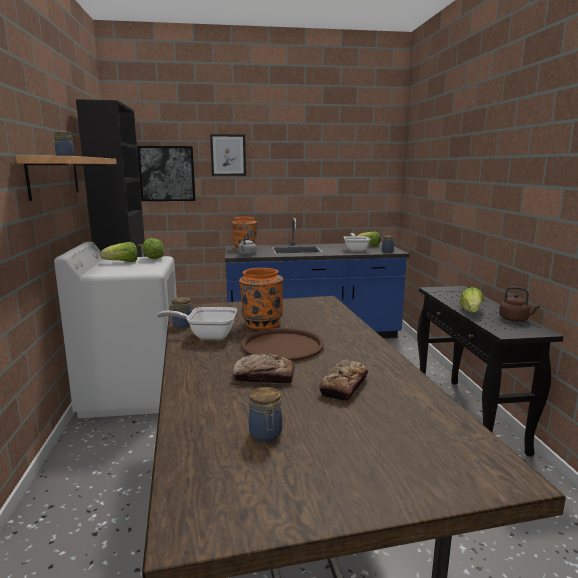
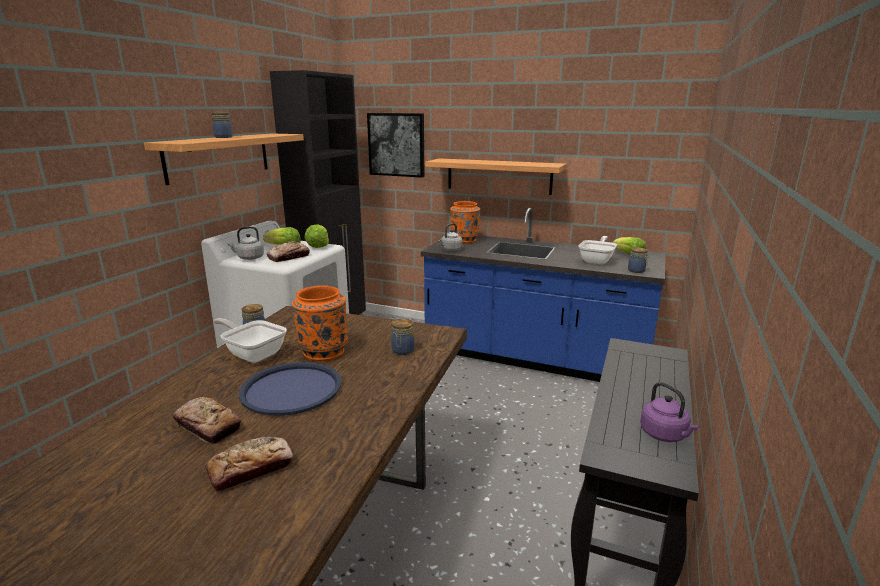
camera: 30 degrees right, 5 degrees up
(105, 271) = (249, 258): none -> grey kettle
(143, 267) = (289, 257): none -> bread
(228, 155) = (462, 124): picture -> none
(262, 196) = (499, 176): none -> shelf
(266, 434) = (89, 502): jar -> jar (402, 351)
(282, 346) = (291, 389): brown tray -> blue tray
(471, 312) = (616, 401): lettuce -> none
(515, 319) = (665, 435): brown kettle -> purple kettle

